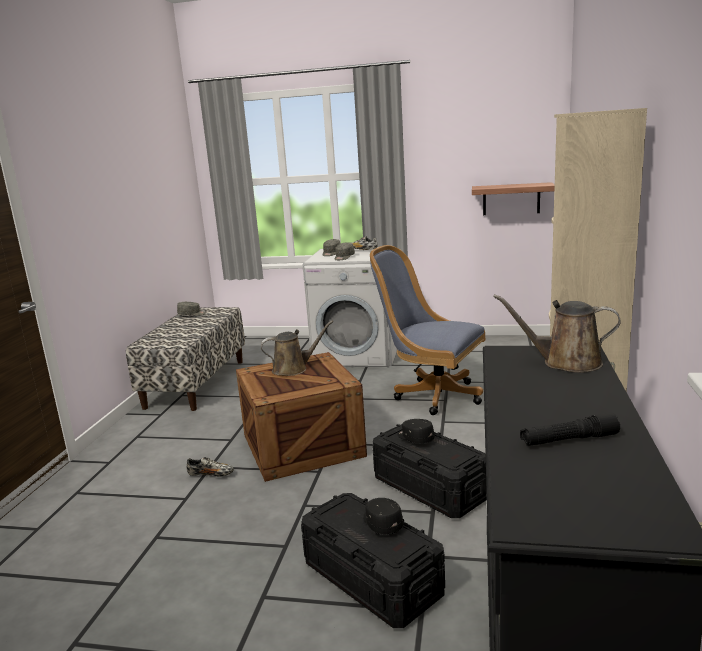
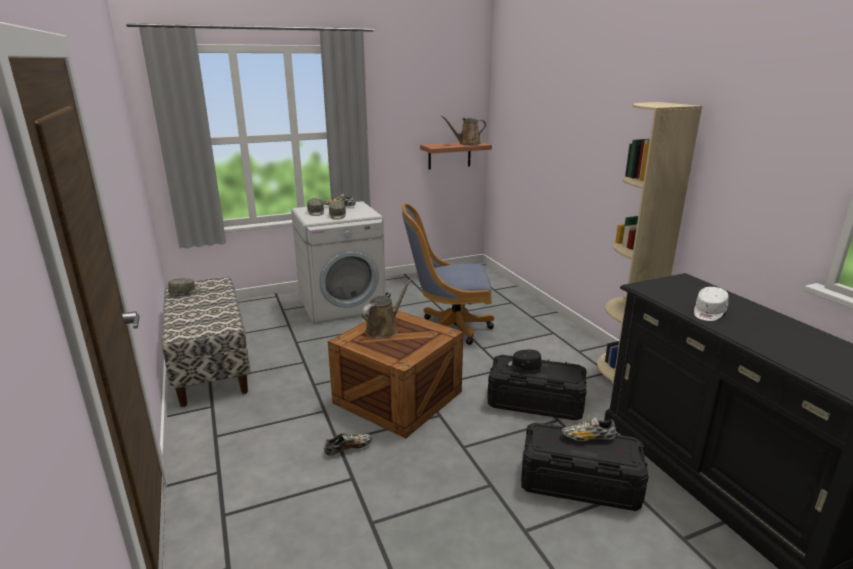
camera: 35 degrees left, 5 degrees up
(381, 523) = (587, 438): black cap -> shoe
(525, 389) = (708, 312): none -> white cap
(565, 363) = (692, 289): brown watering can -> brown watering can (467, 143)
(569, 440) = (793, 342): black flashlight -> none

